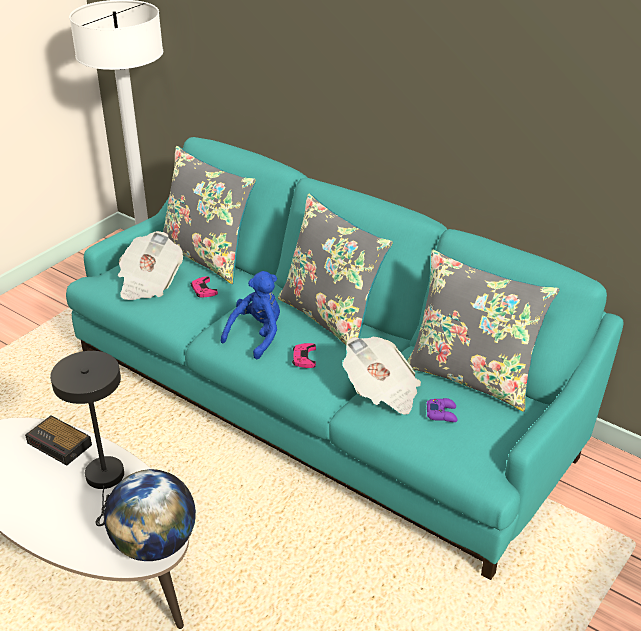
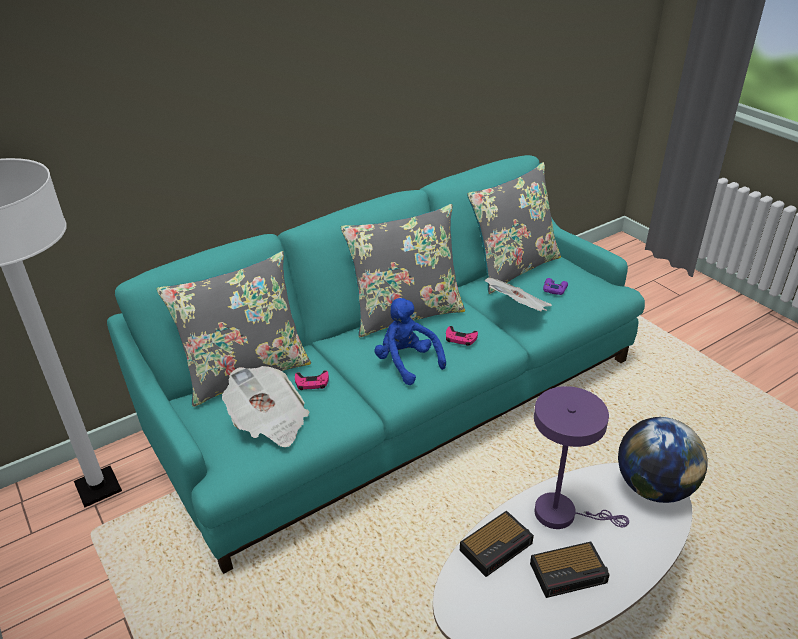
camera: 70 degrees left, 0 degrees up
(38, 493) = (569, 572): none -> alarm clock
(105, 480) = (562, 513): black table lamp -> purple table lamp

